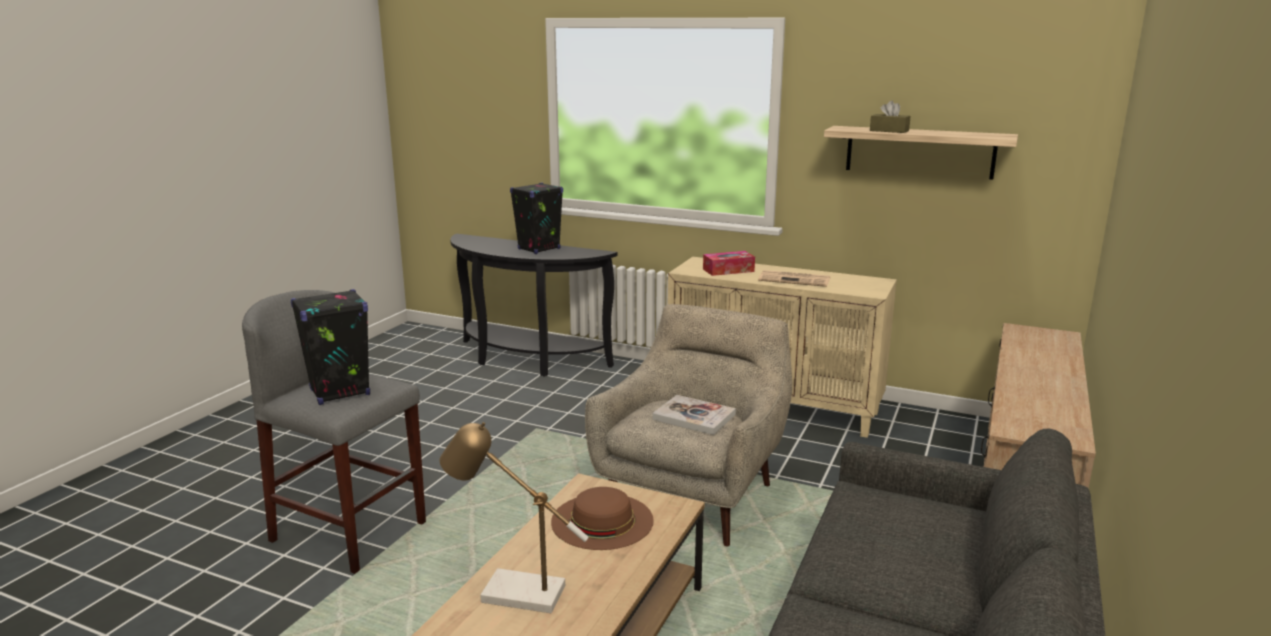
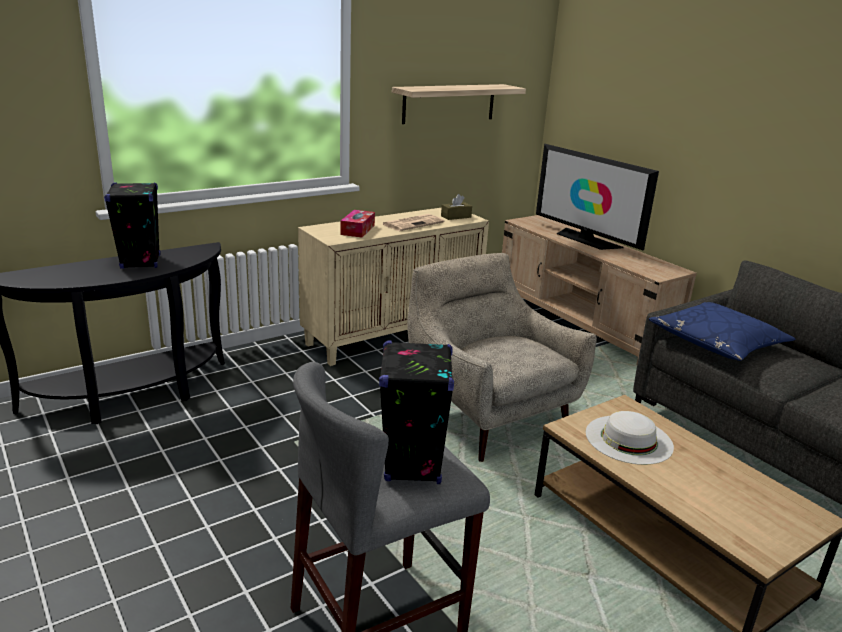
camera: 60 degrees left, 5 degrees up
(512, 593) = (717, 509): table lamp -> none
(602, 521) = (628, 439): brown hat -> white hat
(694, 417) = (516, 348): book -> none
(886, 513) = (717, 342): none -> blue pillow
(889, 131) = (446, 88): brown tissue box -> brown tissue box (456, 216)
(1047, 370) = (586, 239): none -> television

